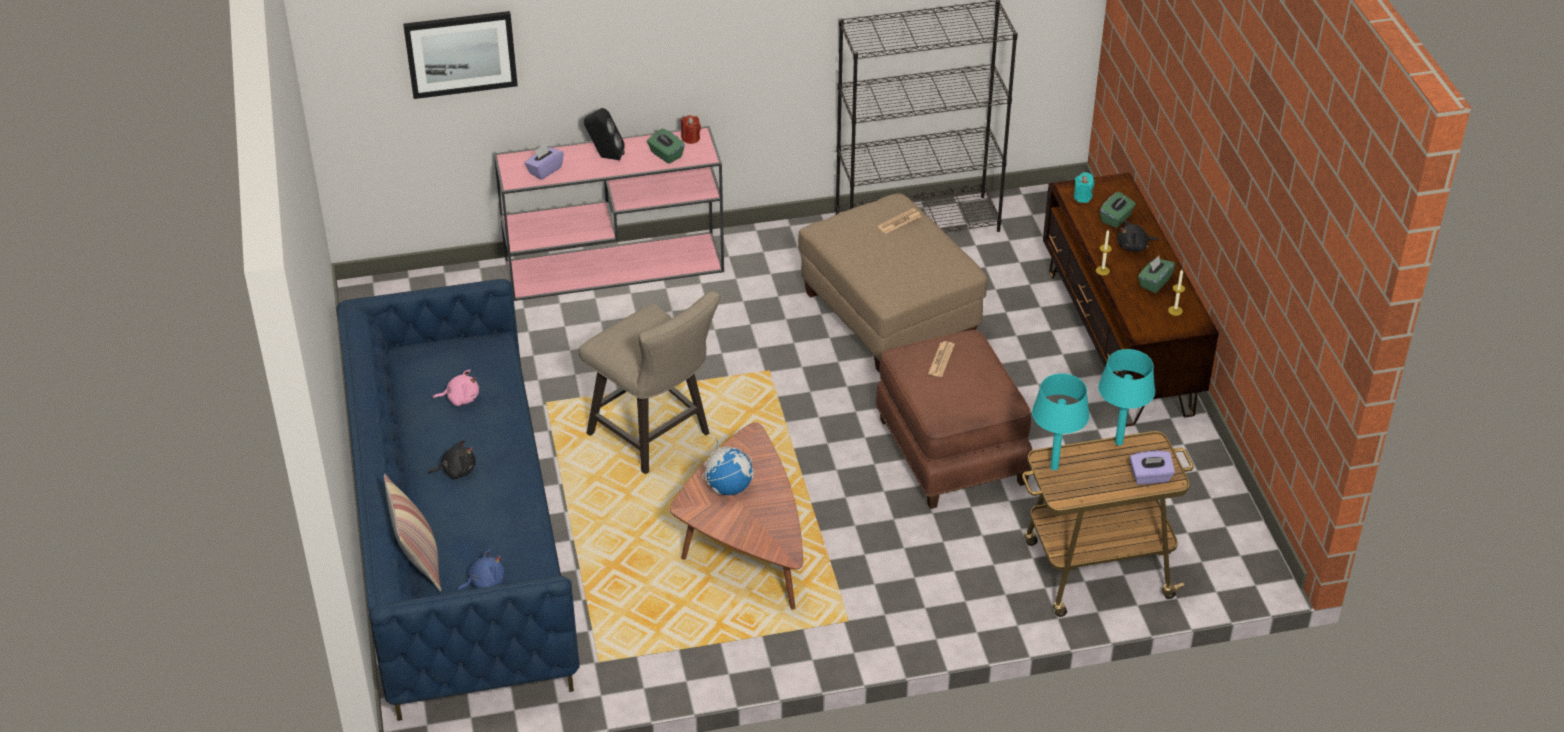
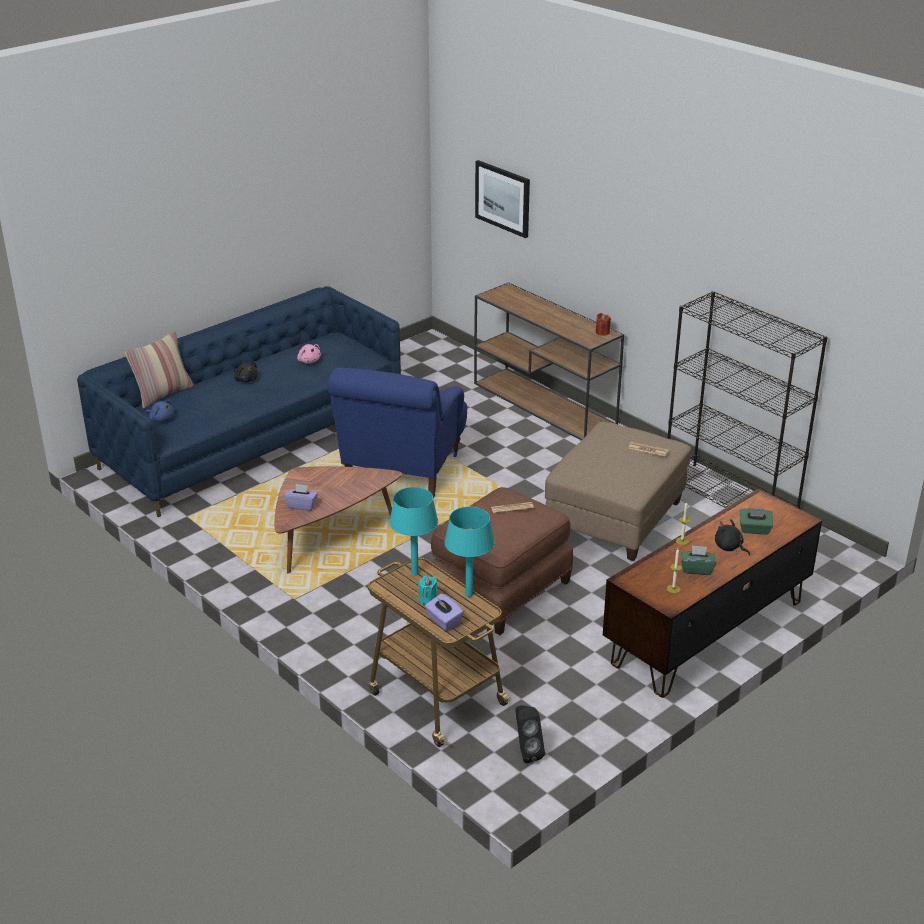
camera: 60 degrees right, 10 degrees down
(545, 170) = (511, 300): purple tissue box -> purple tissue box (302, 505)
(605, 157) = (547, 313): black speaker -> black speaker (526, 752)
(616, 266) = (545, 404): pink console table -> brown console table
(655, 437) = (401, 471): beige stool -> blue armchair
(665, 155) = (574, 330): green tissue box -> none
(729, 487) = (330, 482): globe -> none
(1082, 197) = (761, 507): turquoise candle -> turquoise candle (428, 599)

